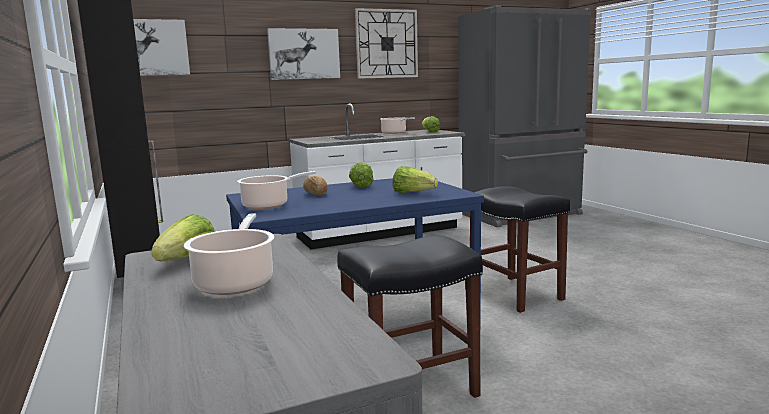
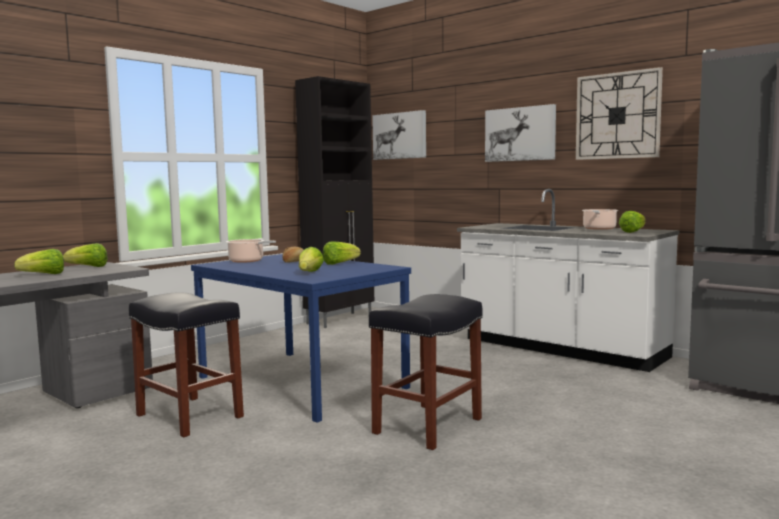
camera: 65 degrees right, 5 degrees down
(235, 282) = (44, 275): cooking pot -> lettuce

